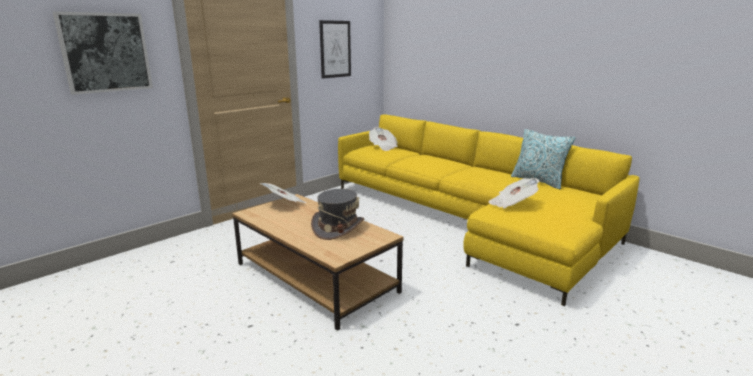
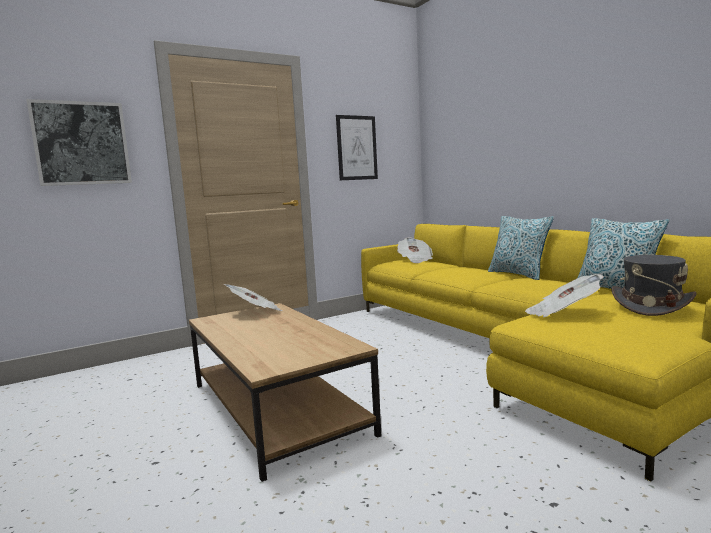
camera: 15 degrees right, 10 degrees down
(338, 227) = (297, 336): grey hat -> grey hat (651, 305)
(468, 164) = (518, 274): none -> pillow

